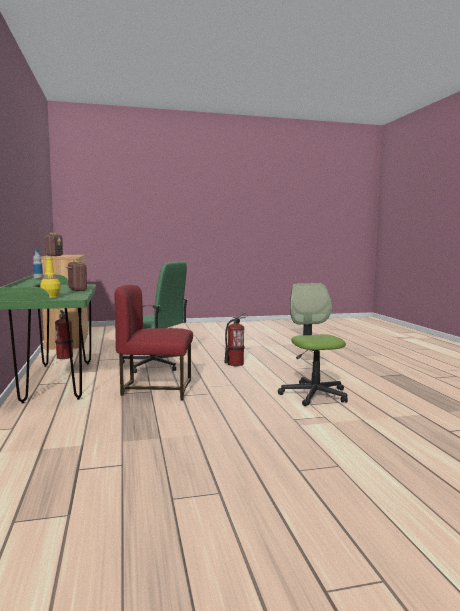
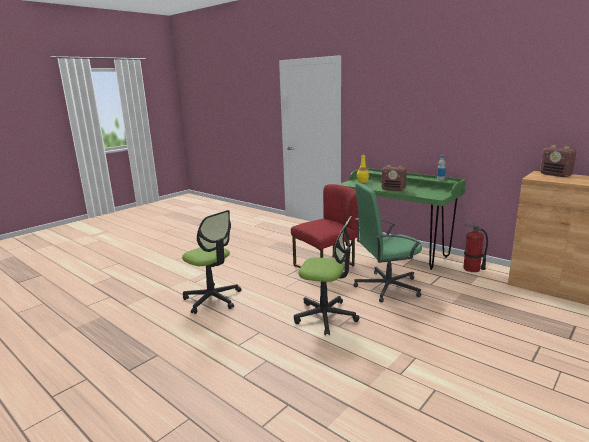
camera: 145 degrees right, 10 degrees up
(235, 364) = (325, 316): fire extinguisher -> office chair

